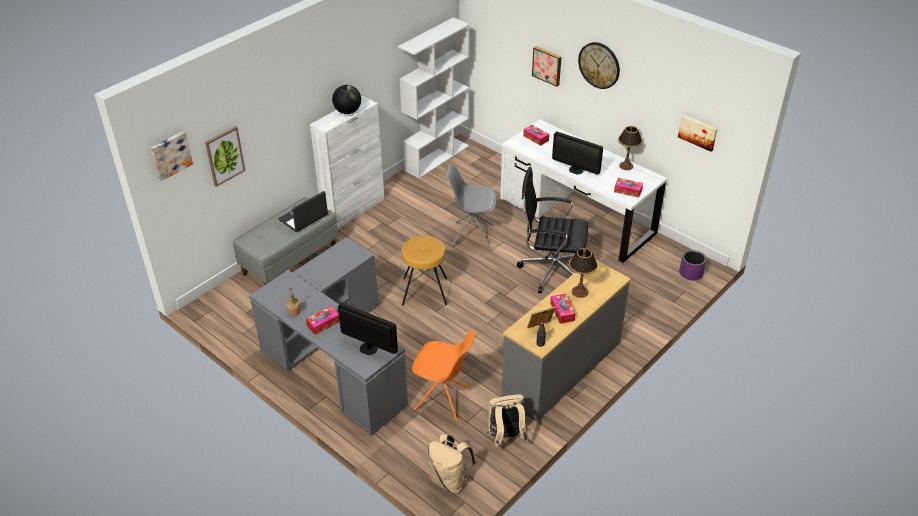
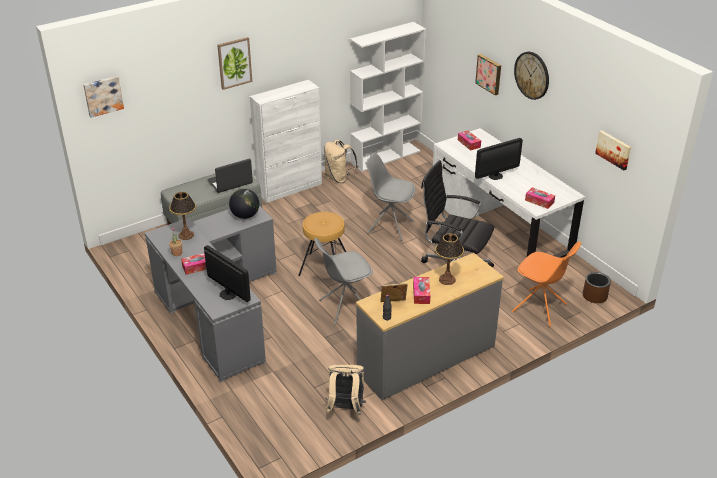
camera: 15 degrees right, 5 degrees down
(224, 156) = (158, 108): picture -> picture (234, 63)
(347, 111) = (288, 90): globe -> globe (245, 216)
(444, 400) = (301, 364): orange chair -> orange chair (540, 308)
(450, 480) = (276, 435): beige backpack -> beige backpack (339, 178)
(461, 330) = (344, 307): none -> grey chair
(576, 170) = (495, 176): monitor -> monitor turned 75 degrees counterclockwise
(626, 166) = (548, 179): table lamp -> table lamp (186, 235)
(691, 273) = (594, 296): purple planter -> brown planter

